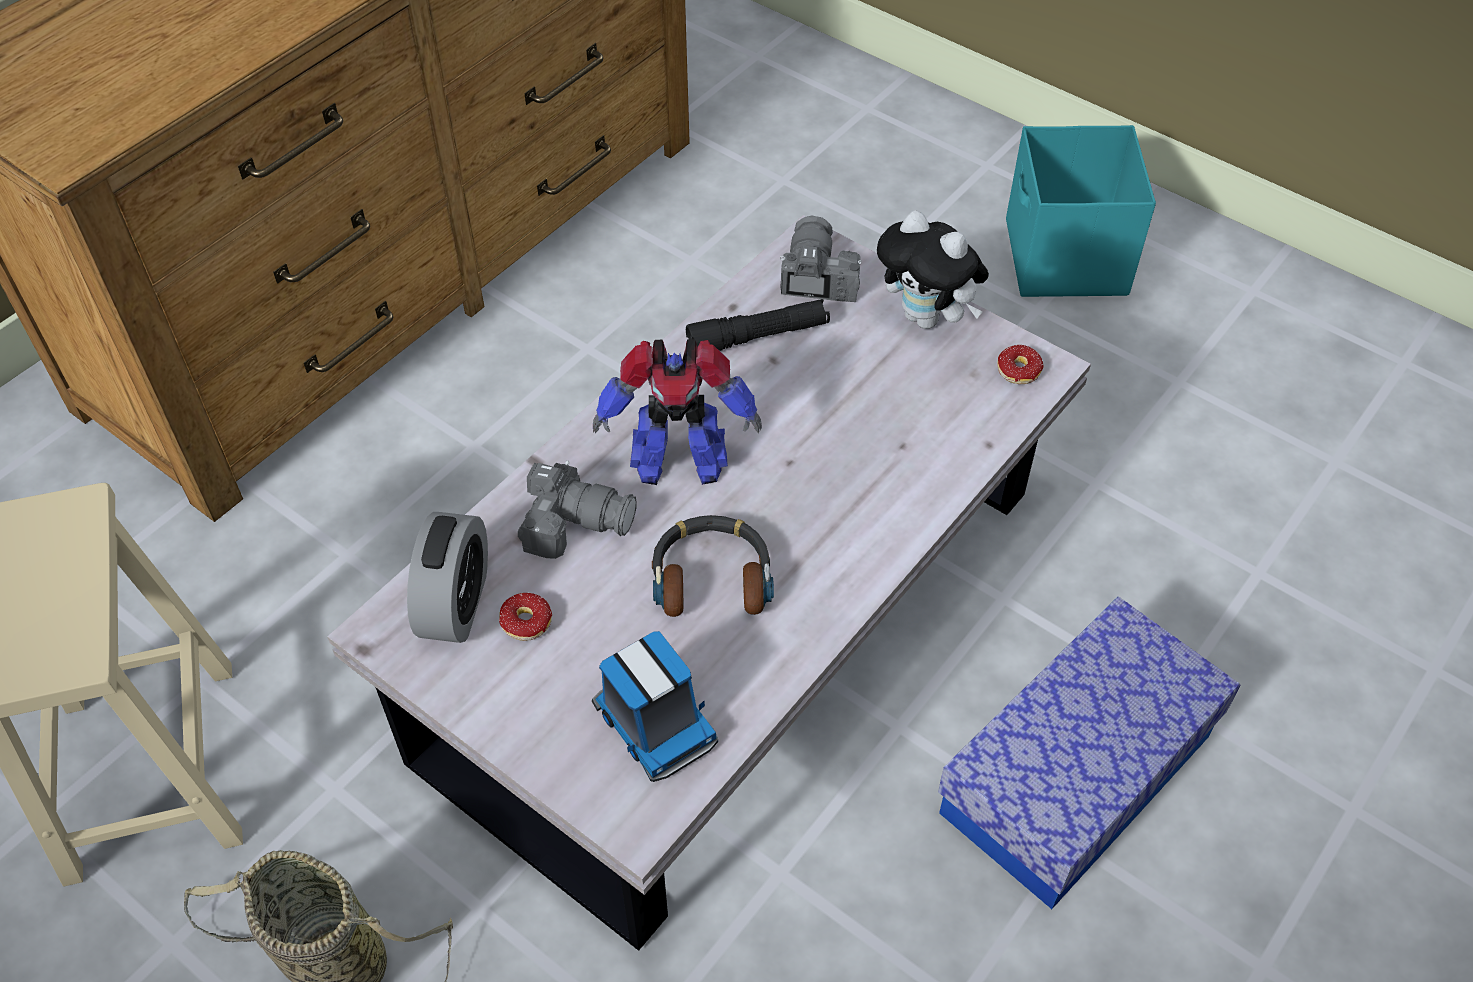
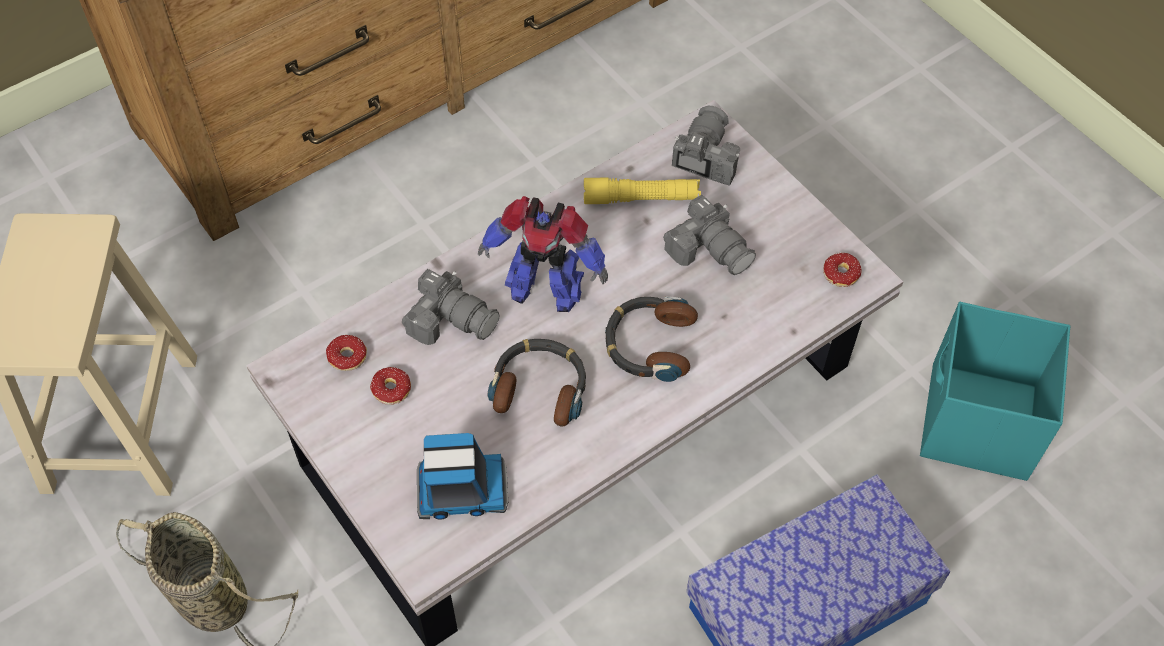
camera: 15 degrees right, 5 degrees up
(456, 604) = (345, 363): alarm clock -> donut
(654, 723) = (460, 490): toy truck -> toy truck turned 75 degrees counterclockwise
(758, 337) = (641, 198): black flashlight -> yellow flashlight
(825, 496) = (648, 344): none -> headphones
(857, 375) = (709, 249): none -> camera
(927, 318) = (783, 212): plush toy -> none
(1064, 259) = (956, 168): turquoise storage box -> turquoise storage box (976, 423)

